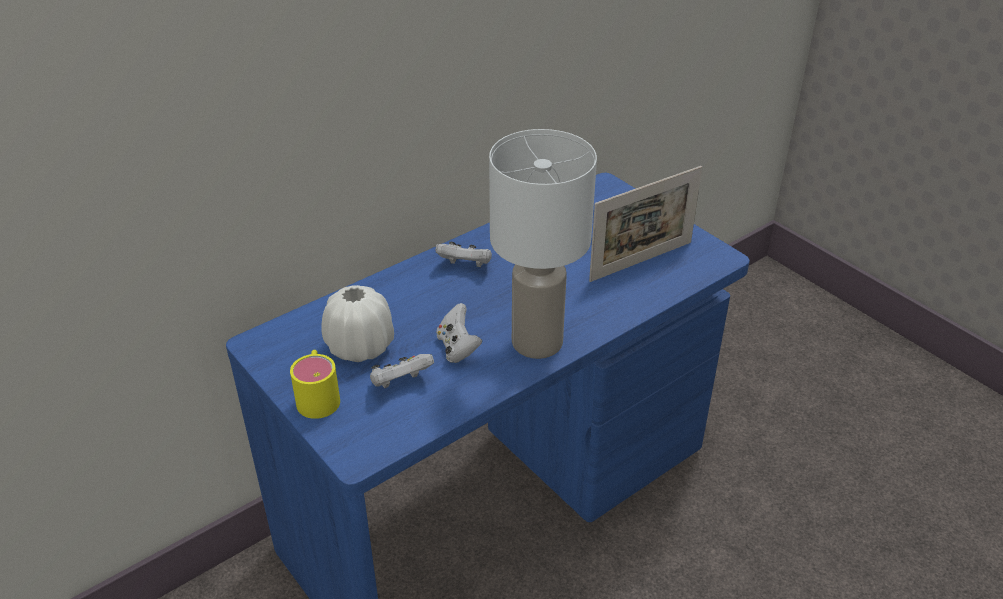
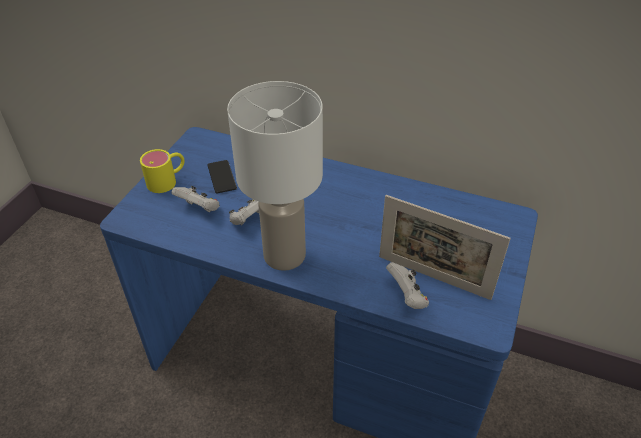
camera: 60 degrees right, 5 degrees up
(360, 347) = (222, 177): white vase -> phone
(465, 266) = (341, 186): white game controller -> white game controller (407, 296)

